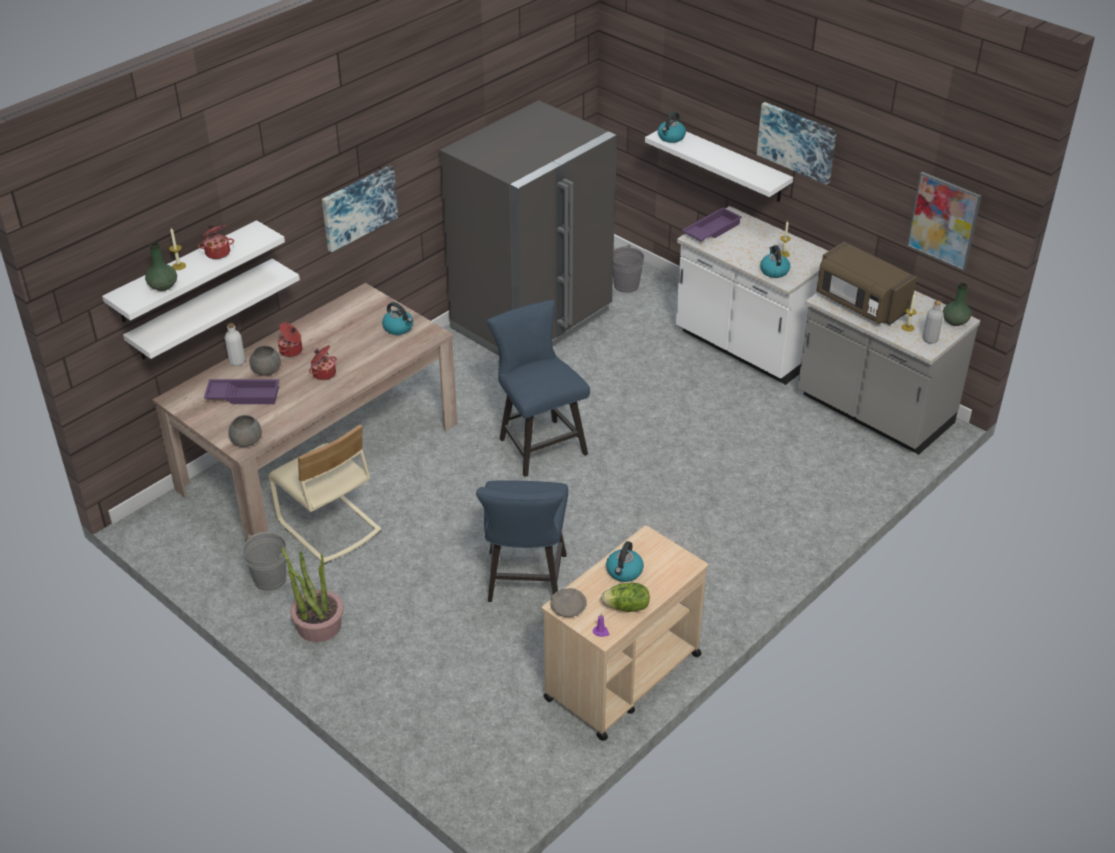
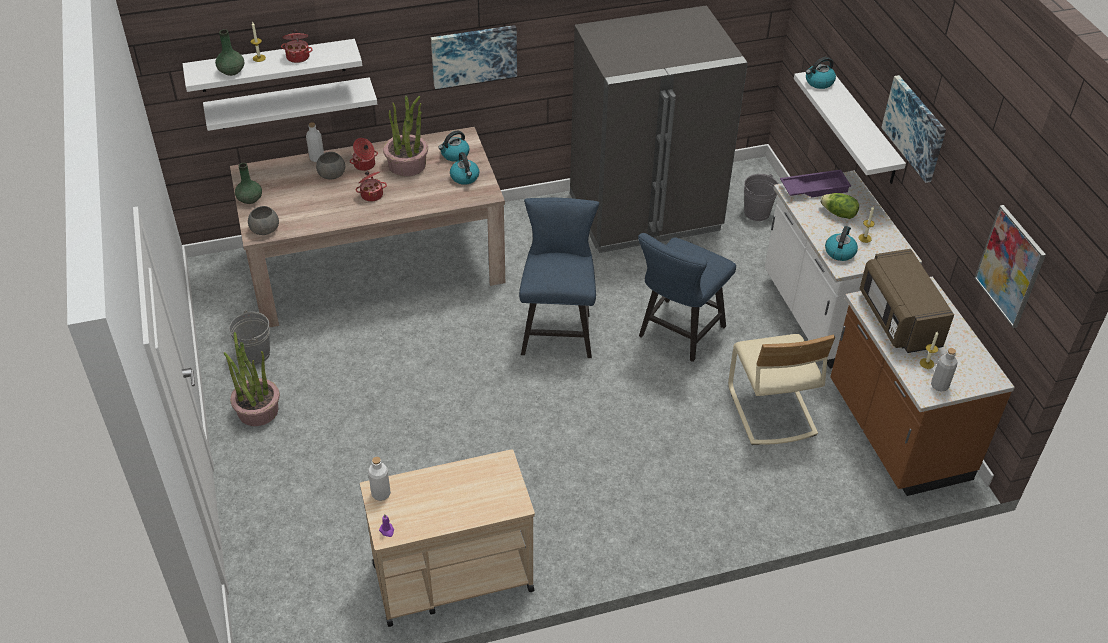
camera: 30 degrees right, 5 degrees up
(244, 395) = (297, 189): purple tray -> none
(328, 527) = (332, 330): beige chair -> beige chair (770, 410)
(333, 336) = (407, 165): none -> potted plant
(525, 583) = (443, 451): blue chair -> blue chair (677, 334)
(568, 607) = (381, 494): grey bowl -> white bottle
(624, 572) = (455, 484): kettle -> kettle (454, 155)
(626, 607) = (428, 518): lettuce -> lettuce (838, 214)
(873, 412) = (896, 433): grey counter -> brown counter
(955, 321) = (984, 377): green vase -> green vase (250, 199)

